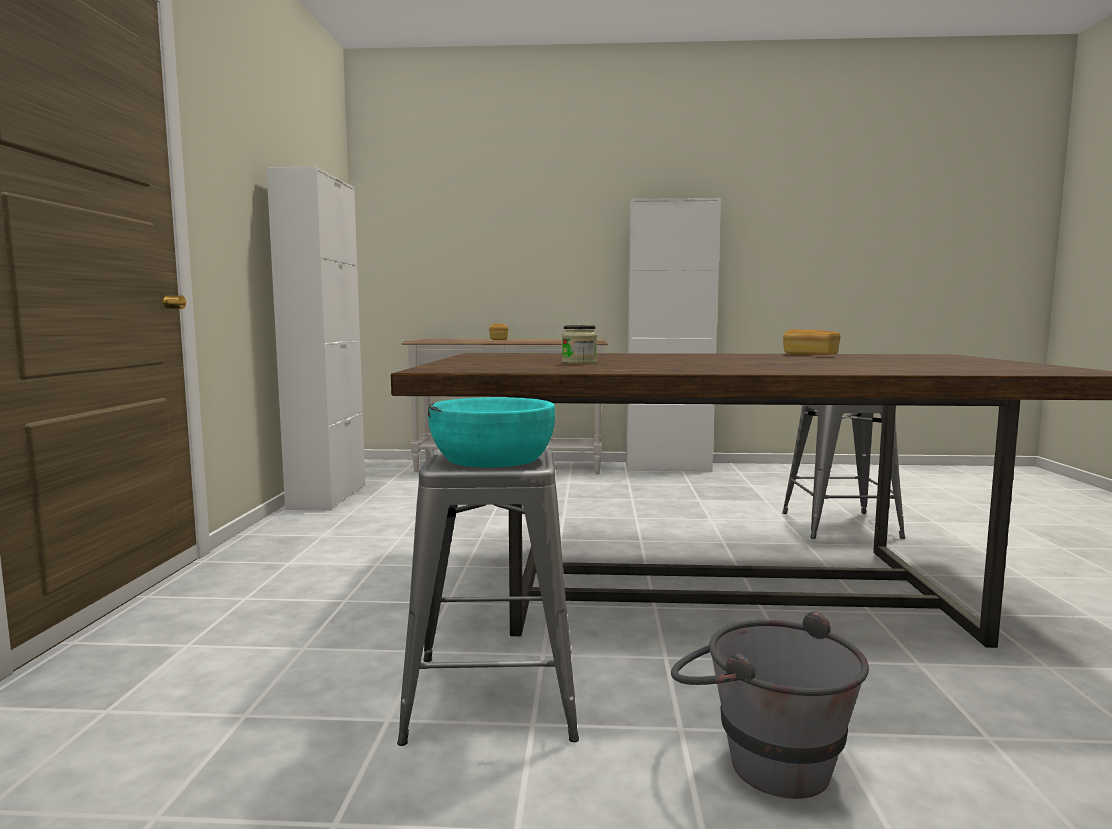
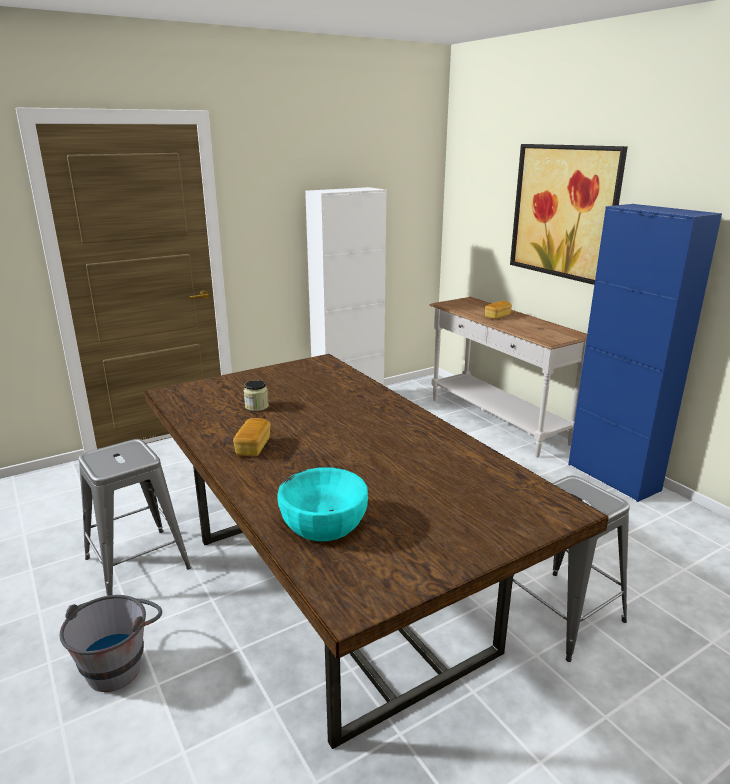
camera: 55 degrees right, 15 degrees up
(492, 458) = (117, 458): turquoise bowl -> turquoise bowl (323, 522)
(545, 223) = (564, 212): none -> picture
(667, 467) = (613, 477): white cabinet -> blue cabinet
(810, 355) = (457, 455): bread -> bread (253, 447)

